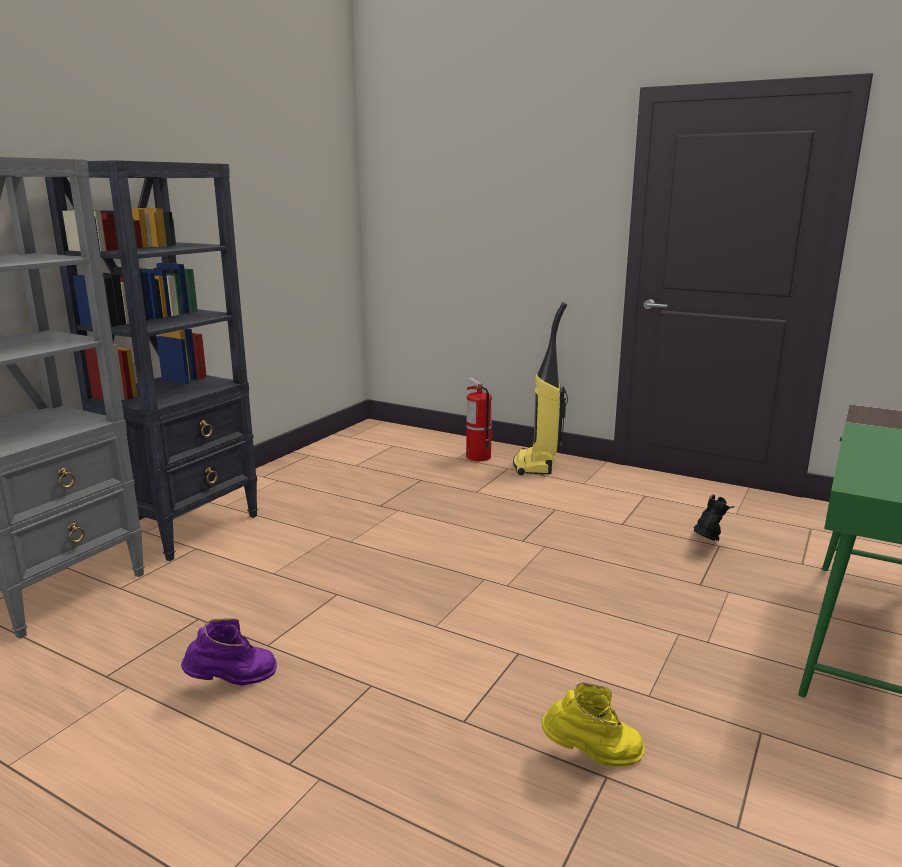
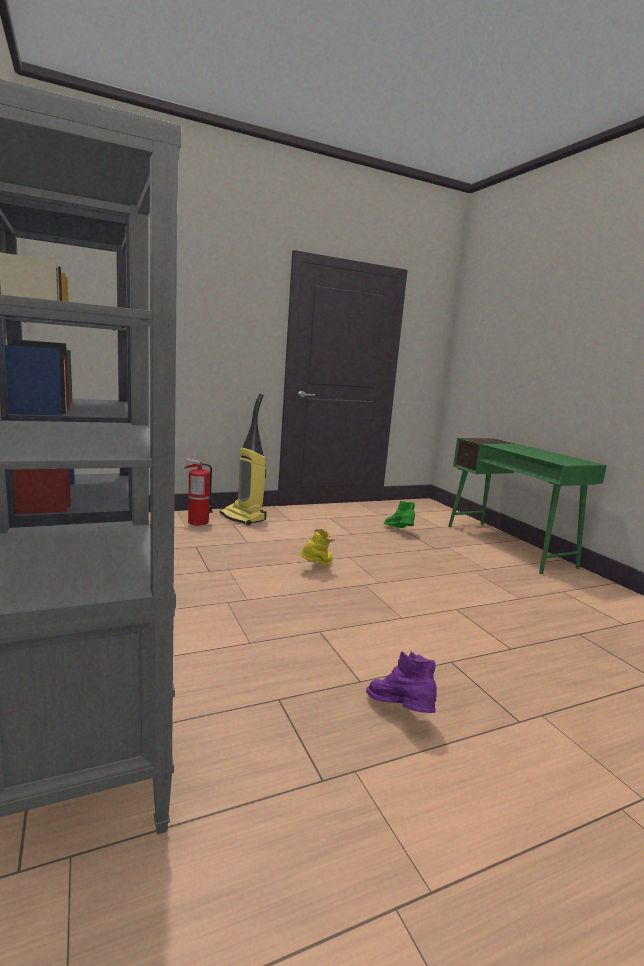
camera: 55 degrees left, 5 degrees down
(233, 683) = (400, 713): purple boot -> purple boot turned 45 degrees counterclockwise
(592, 757) = (562, 630): yellow boot -> yellow boot (317, 567)
(706, 544) = (399, 531): black boot -> green boot

